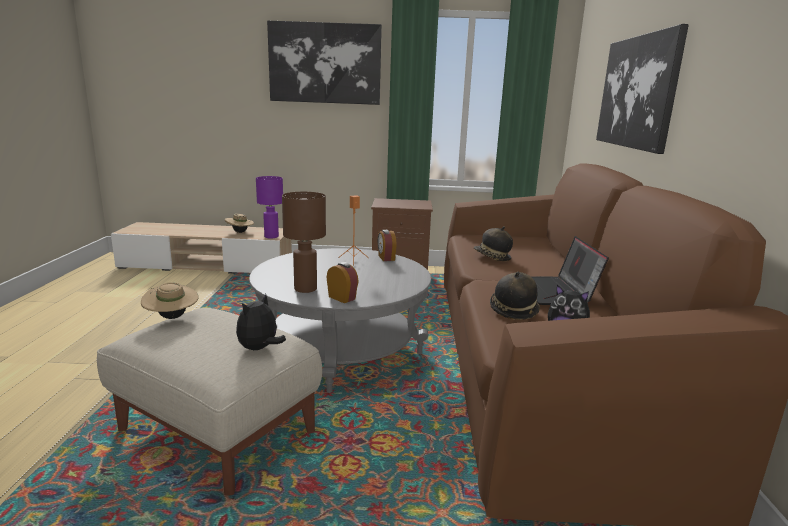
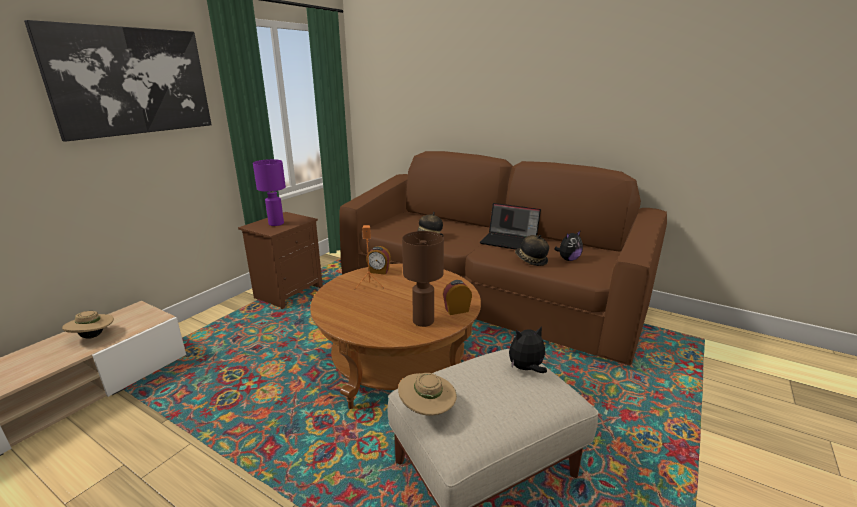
camera: 60 degrees left, 5 degrees up
(259, 349) = (526, 369): plush toy -> plush toy turned 105 degrees clockwise
(272, 237) = (154, 318): purple table lamp -> purple table lamp (276, 223)
(341, 350) = (399, 364): grey coffee table -> brown coffee table
(637, 92) = (465, 99): picture -> none

